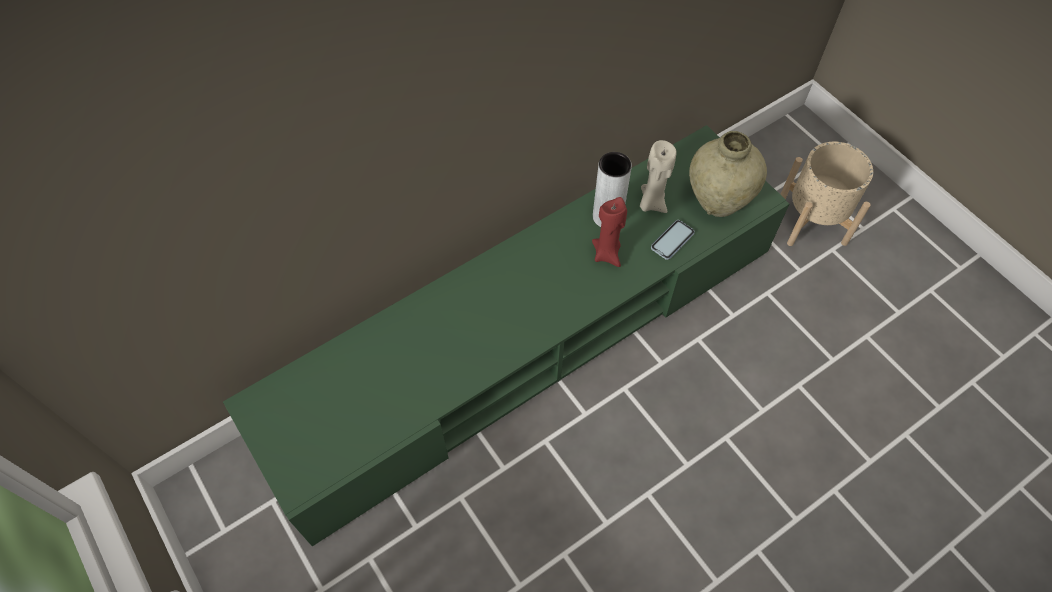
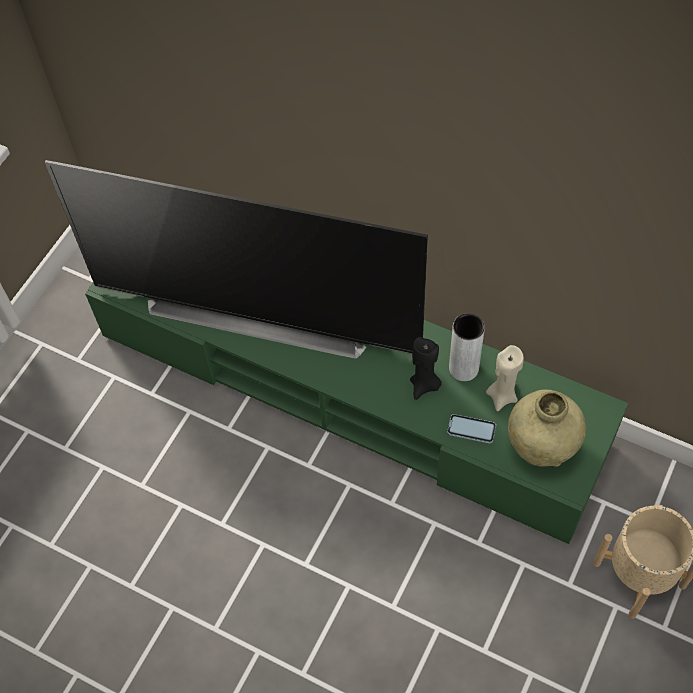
camera: 65 degrees right, 0 degrees up
(437, 352) = (259, 312): none -> television
(607, 253) = (424, 385): red candle -> black candle

